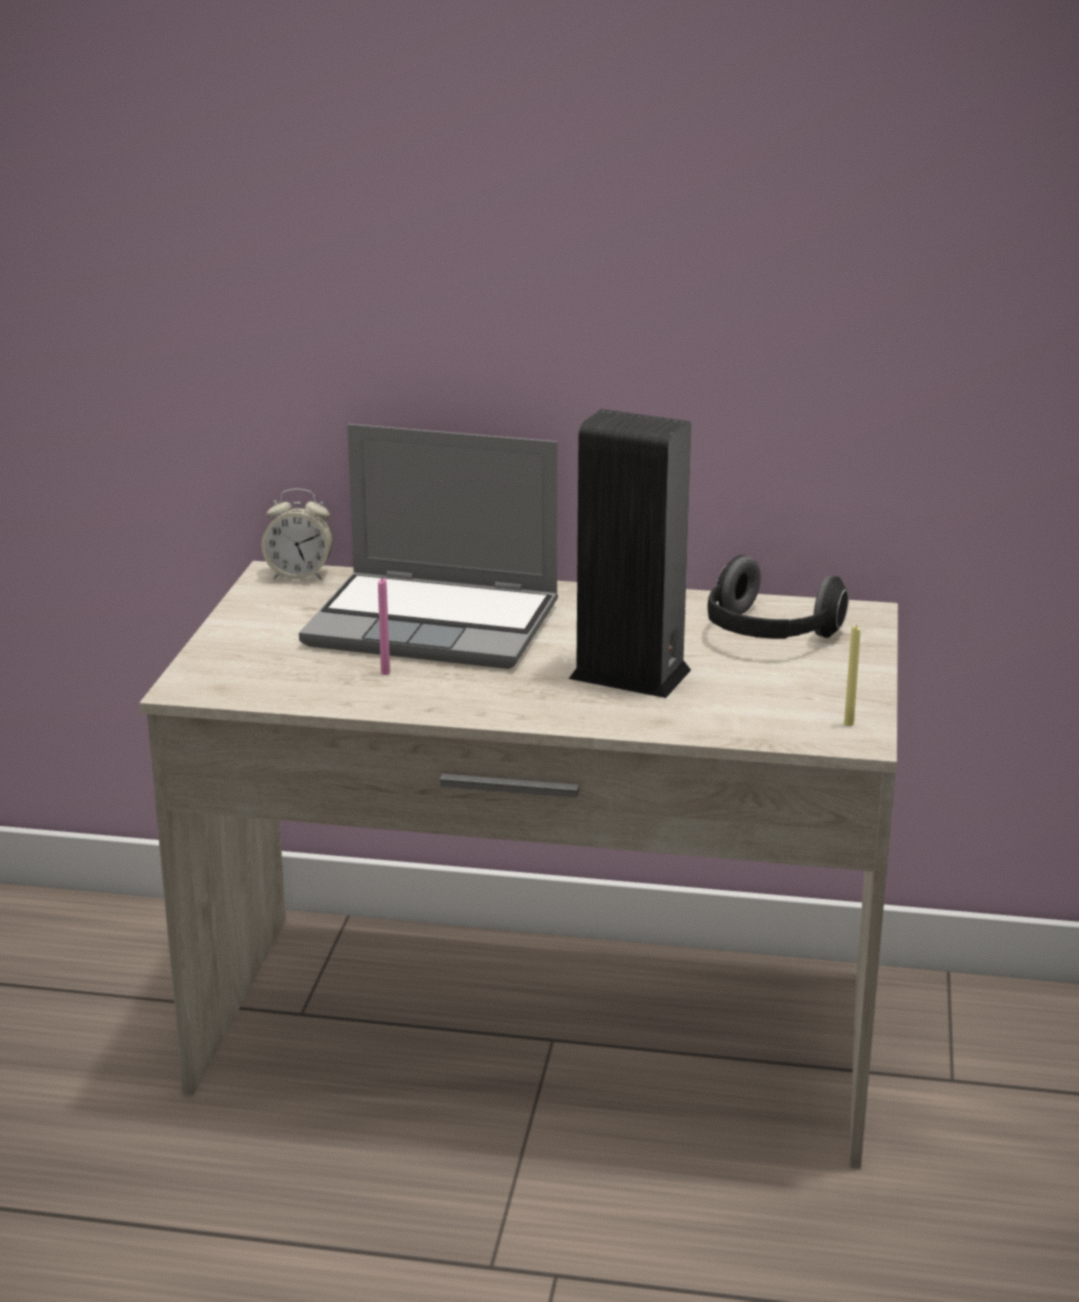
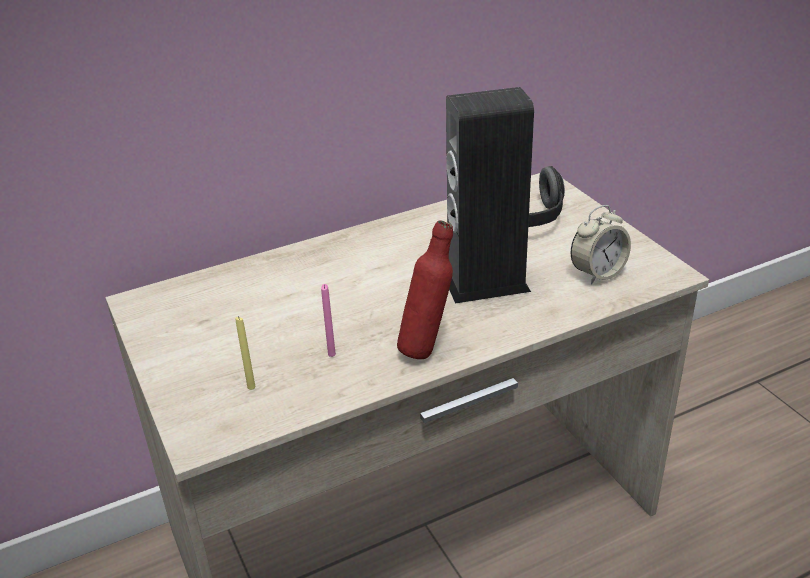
camera: 35 degrees left, 10 degrees up
(299, 575) = (159, 295): alarm clock -> alarm clock (597, 273)
(436, 624) = (312, 296): laptop -> none
(481, 701) = (427, 347): none -> red bottle
(848, 724) = (650, 264): yellow candle -> yellow candle (251, 387)

